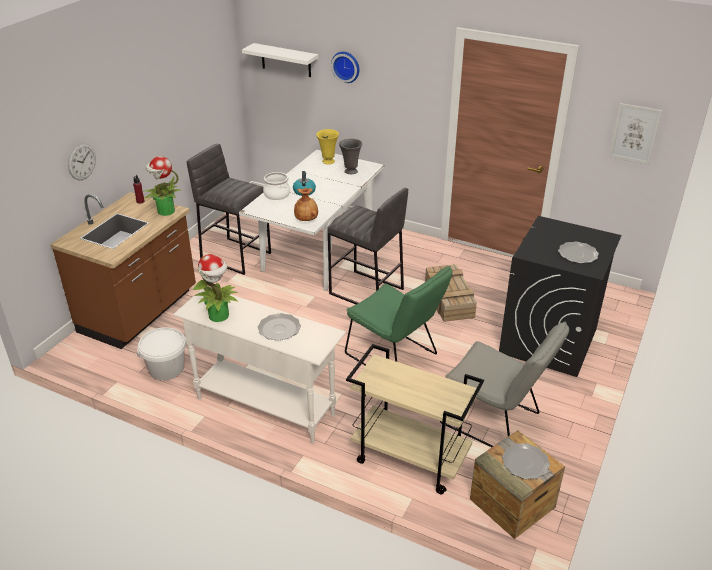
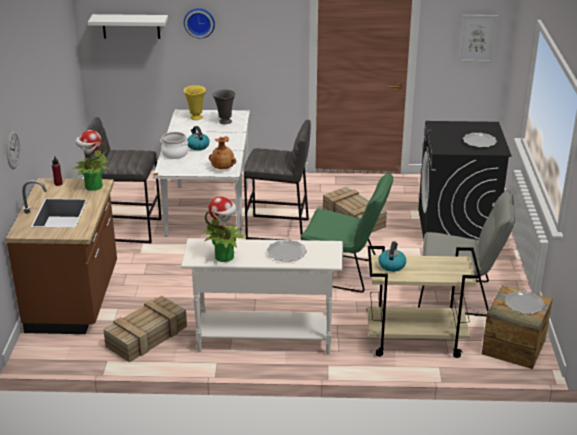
camera: 25 degrees left, 5 degrees down
(166, 368) = (146, 337): white bucket -> crate
(385, 373) = (391, 265): none -> kettle

